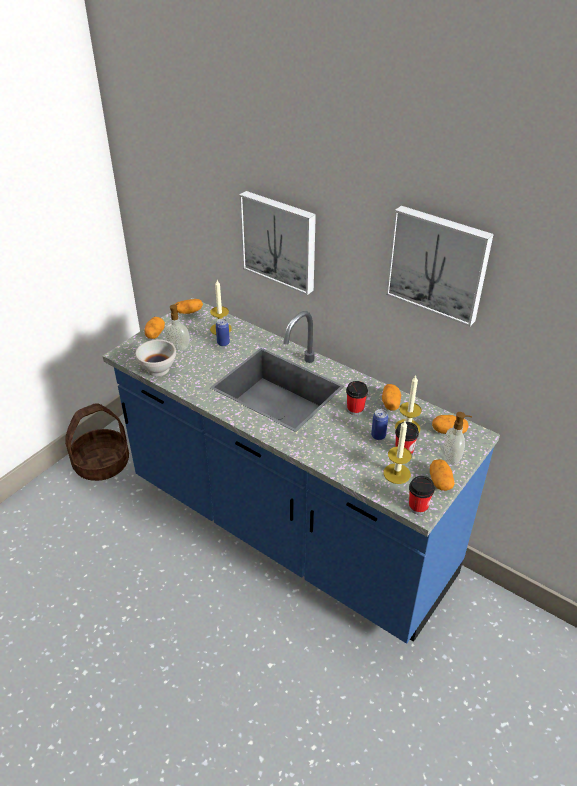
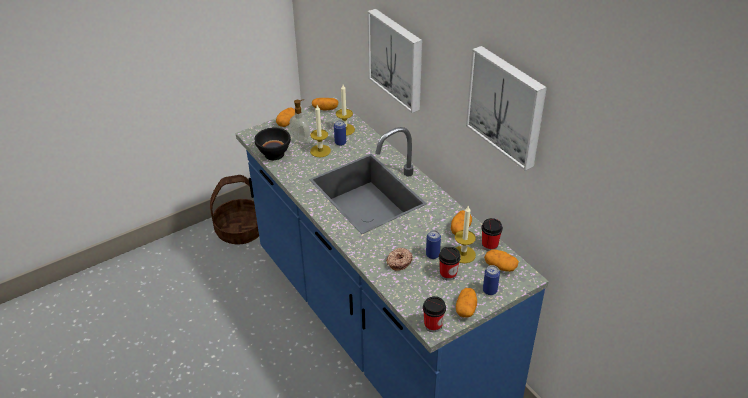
camera: 20 degrees right, 0 degrees up
(158, 369) = (274, 154): white bowl -> black bowl
(349, 451) = (399, 262): none -> donut
(355, 409) = (425, 227): cup -> cup (489, 245)
(397, 473) = (430, 292): candle -> candle (320, 151)
(452, 457) = (489, 290): soap dispenser -> can

